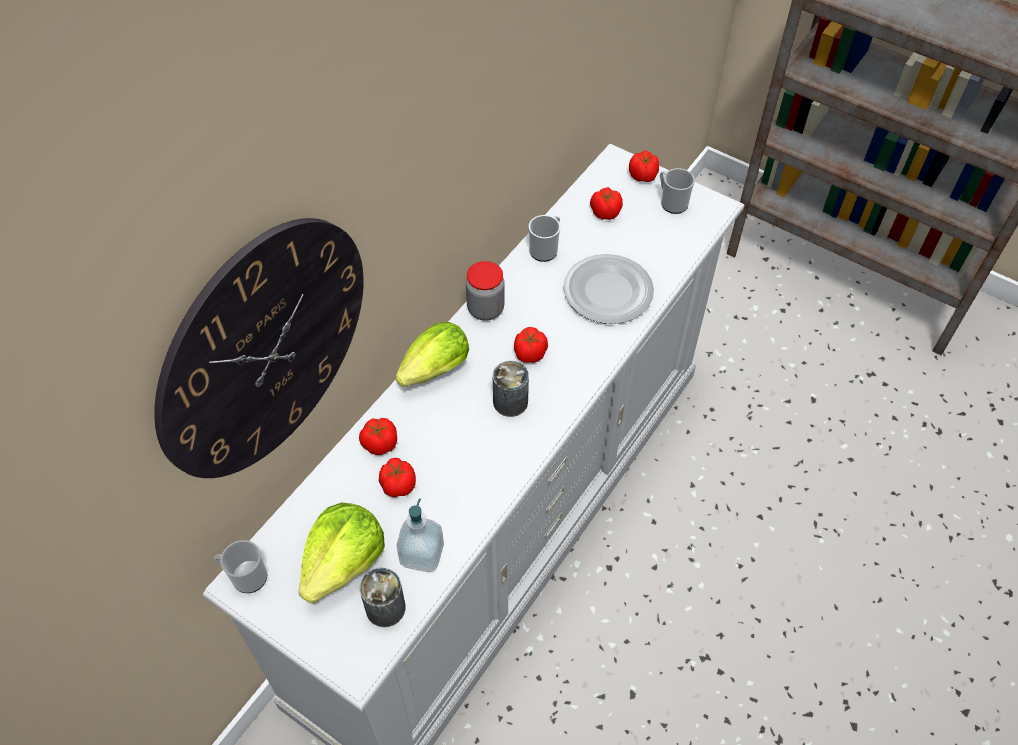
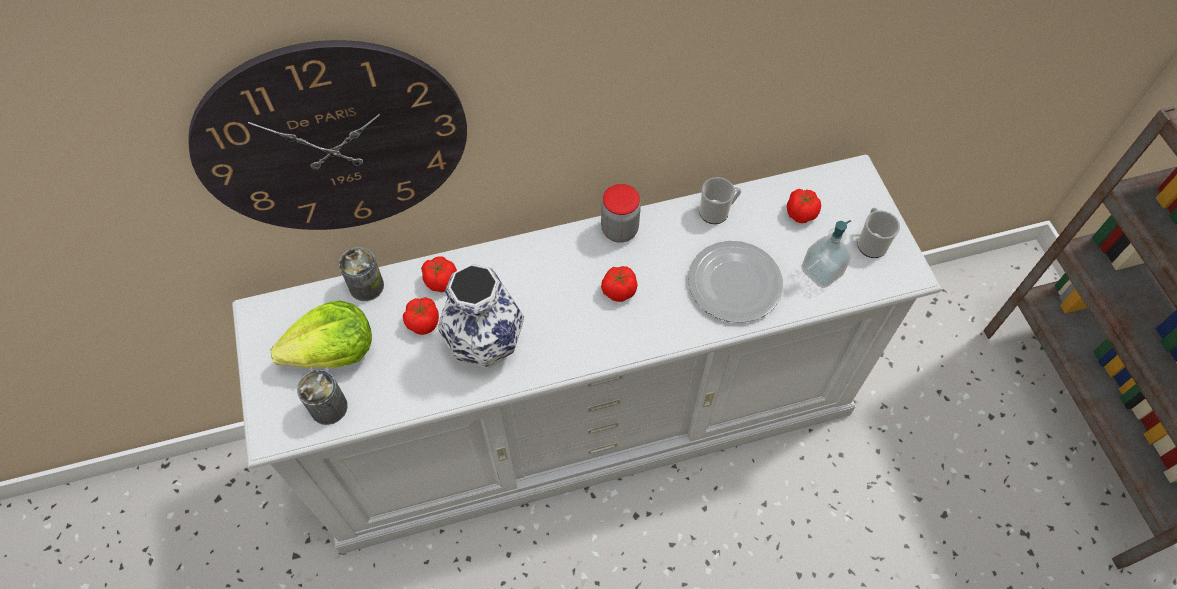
camera: 40 degrees right, 5 degrees up
(245, 576) = (265, 311): mug -> none
(422, 554) = (389, 388): soap dispenser -> soap dispenser (821, 272)
(432, 372) = (530, 252): lettuce -> none
(466, 464) = (486, 343): none -> vase
(510, 402) = (565, 319): can -> can (366, 286)
(643, 176) = (867, 202): tomato -> none

